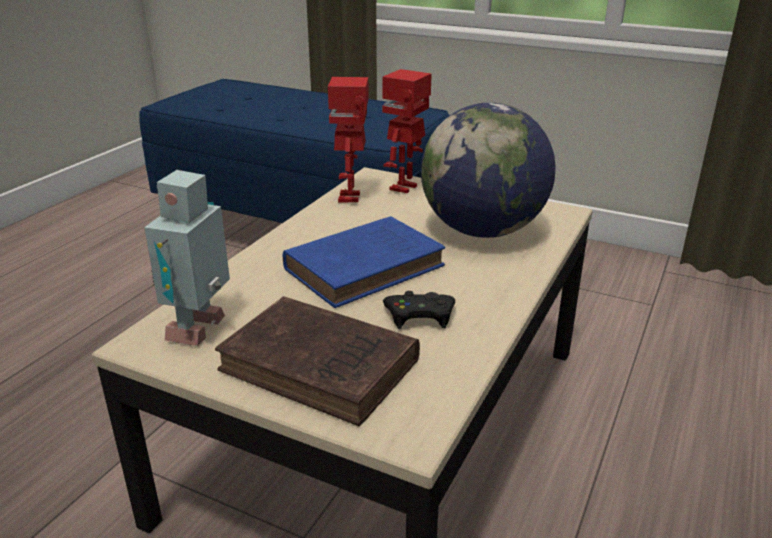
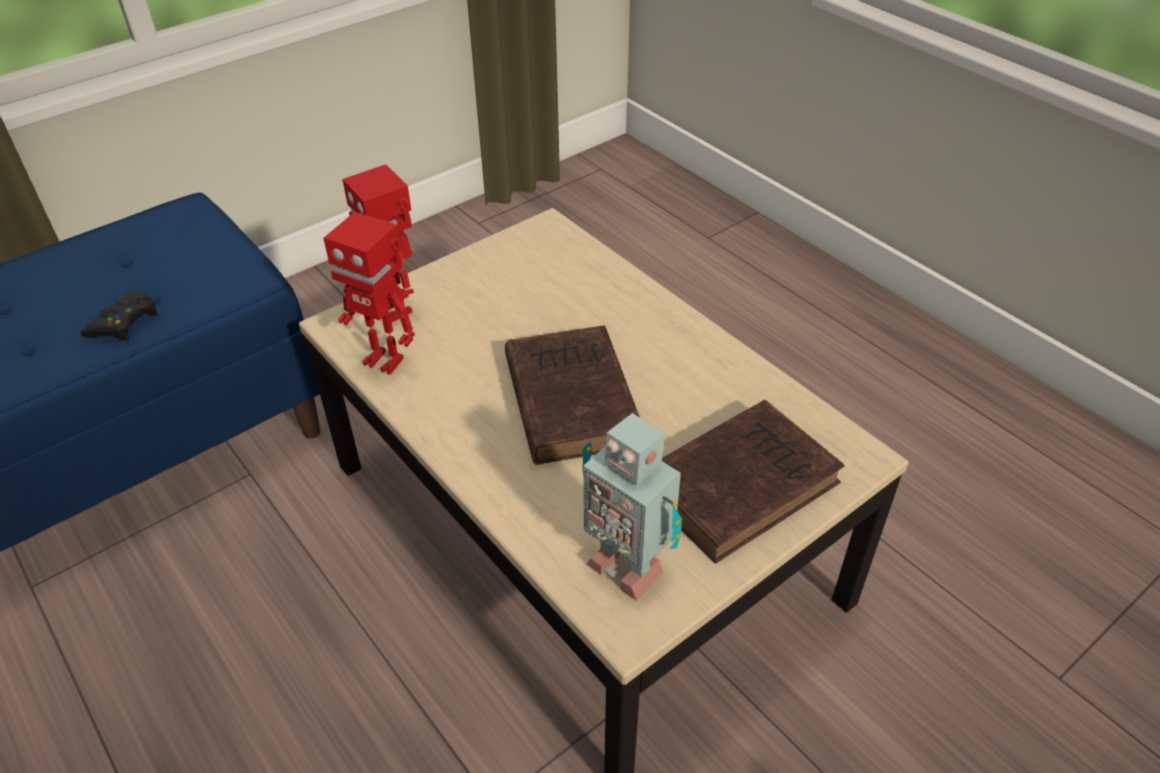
camera: 65 degrees left, 15 degrees up
(368, 266) = (570, 397): blue book -> brown book
(420, 316) = (687, 391): black game controller -> black game controller (124, 322)
(483, 231) = (548, 291): globe -> none

